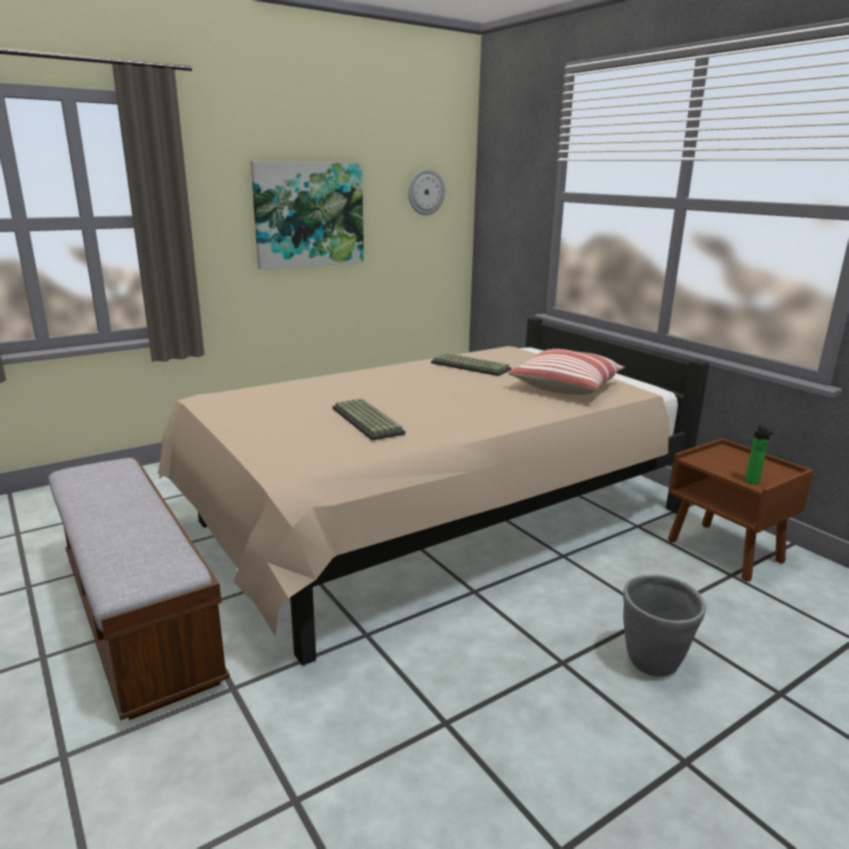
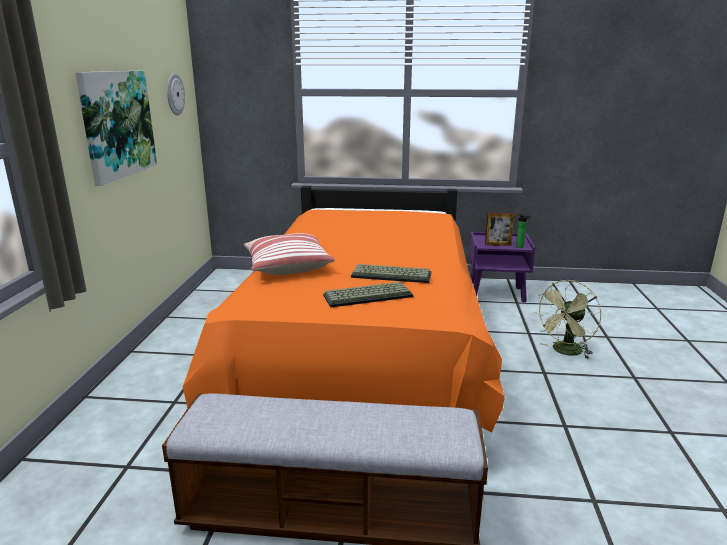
camera: 50 degrees left, 0 degrees up
(432, 521) = (363, 348): beige bed -> orange bed
(471, 366) = (335, 227): keyboard -> keyboard (368, 295)
(566, 386) = (411, 222): pillow -> pillow (287, 266)
(653, 664) = (565, 352): grey planter -> green fan
(722, 467) = (498, 244): none -> picture frame
(726, 551) = (497, 294): brown nightstand -> purple nightstand

